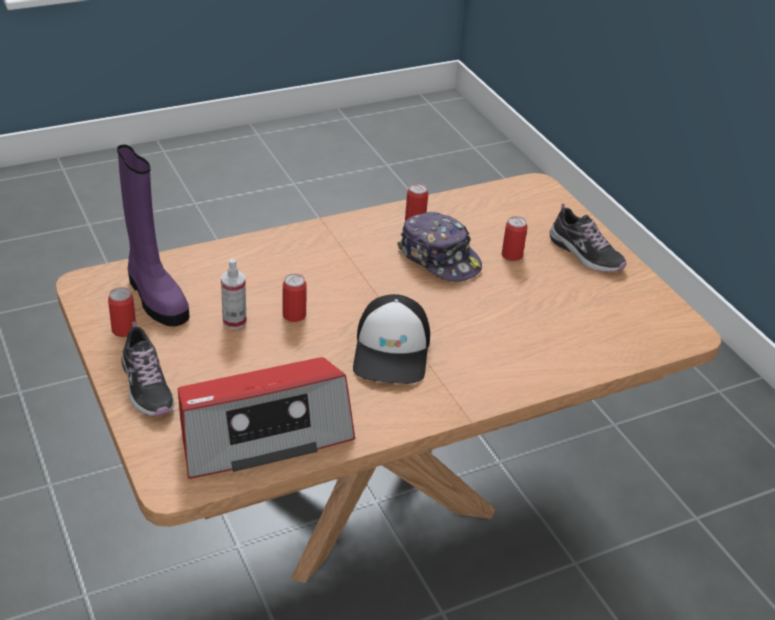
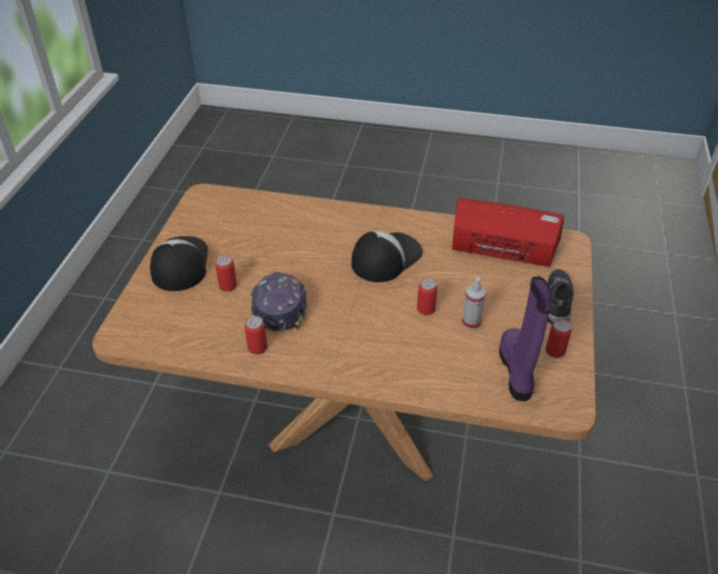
camera: 140 degrees left, 5 degrees up
(585, 254) = (179, 264): shoe -> cap

